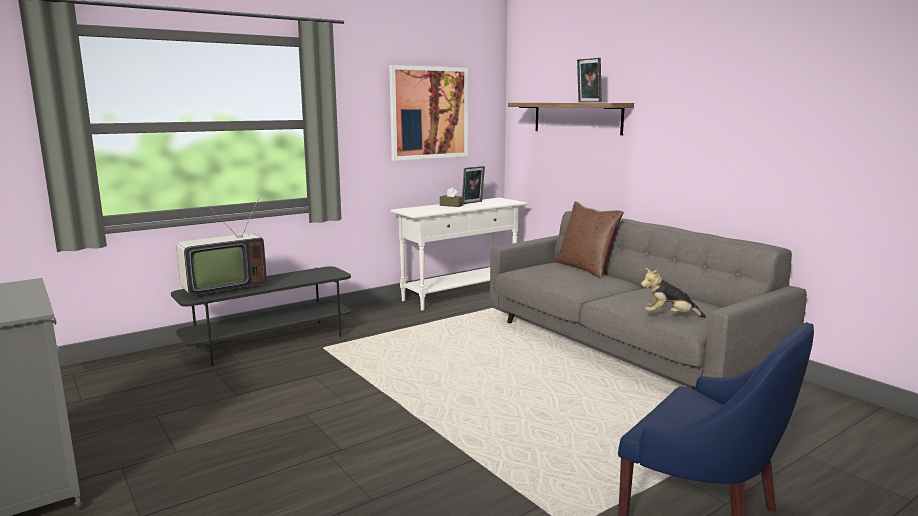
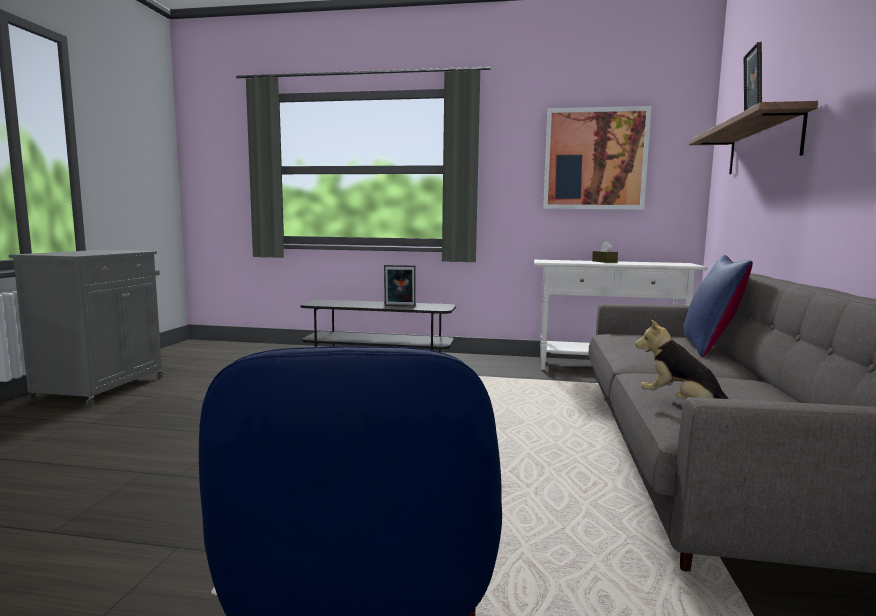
camera: 45 degrees right, 5 degrees down
(222, 288) = (345, 302): television -> none
(473, 203) = (637, 262): picture frame -> picture frame (399, 306)
(585, 268) = (709, 346): brown pillow -> blue pillow

